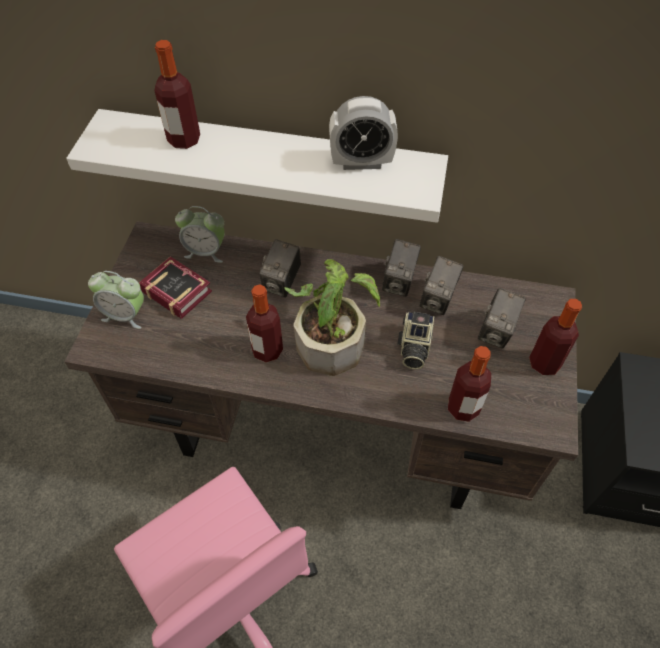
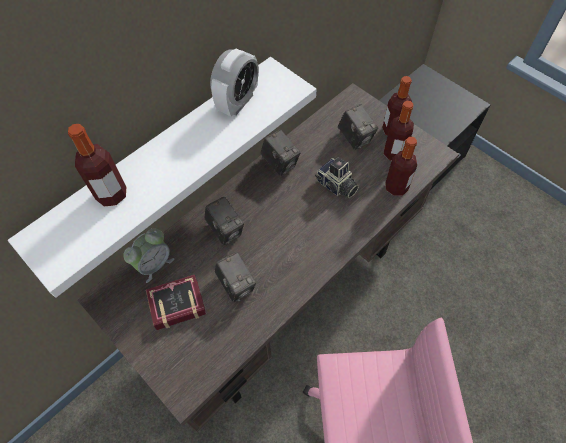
camera: 55 degrees left, 5 degrees up
(125, 315) = (170, 353): alarm clock -> none
(267, 350) = (277, 271): bottle -> bottle (394, 153)
(332, 338) = (296, 226): potted plant -> none
(438, 300) = (310, 151): camera -> camera (236, 285)

